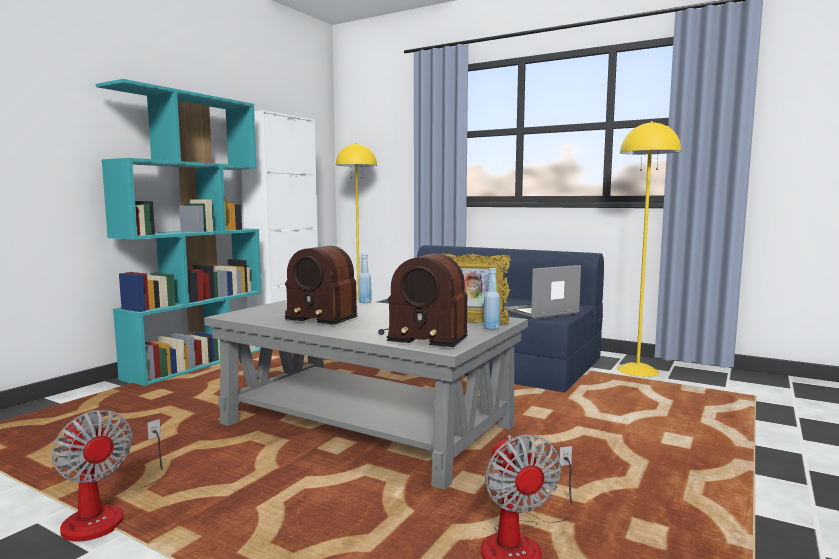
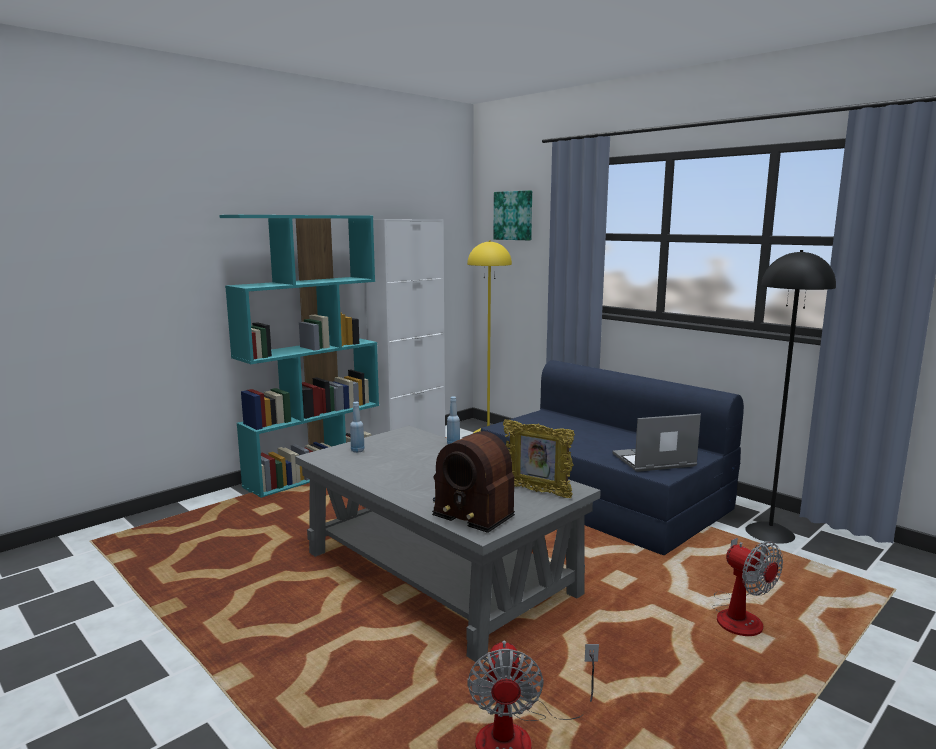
camera: 15 degrees right, 5 degrees up
(106, 512) = (192, 638): fan -> fan (738, 615)
(321, 316) = (398, 465): radio -> none
(375, 122) = (514, 215): none -> picture
(491, 328) = (549, 503): blue bottle -> blue bottle (357, 451)
(638, 370) = (770, 532): yellow floor lamp -> black floor lamp

